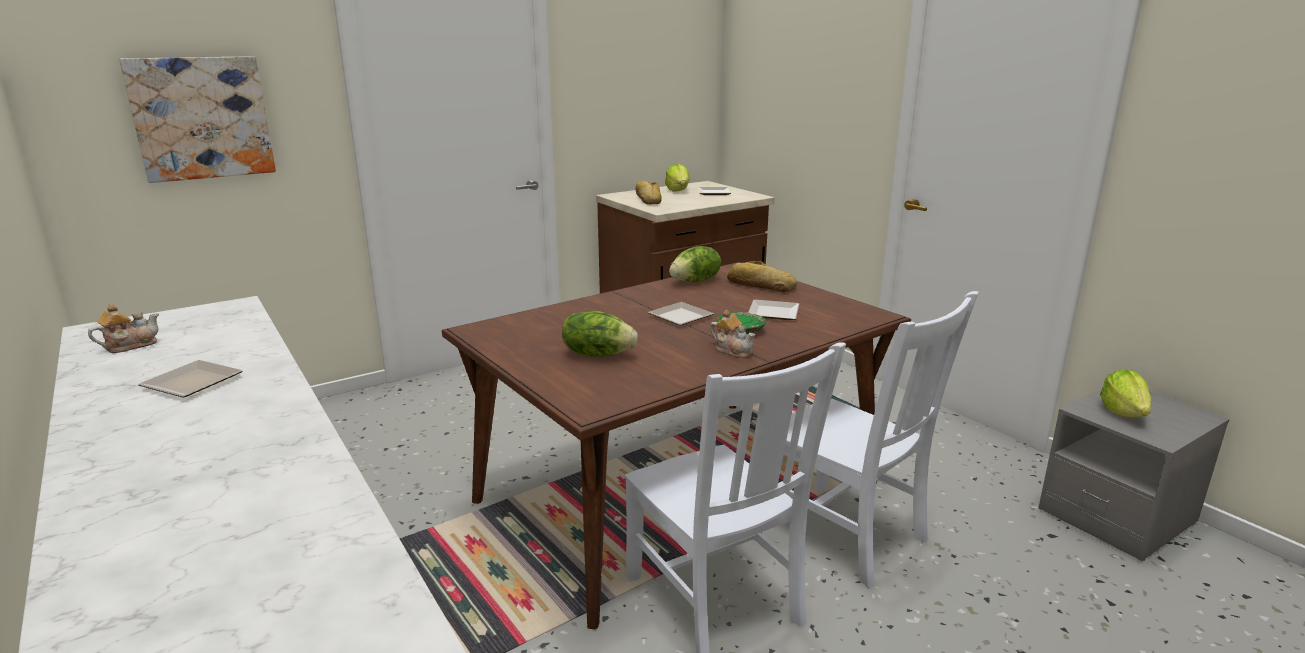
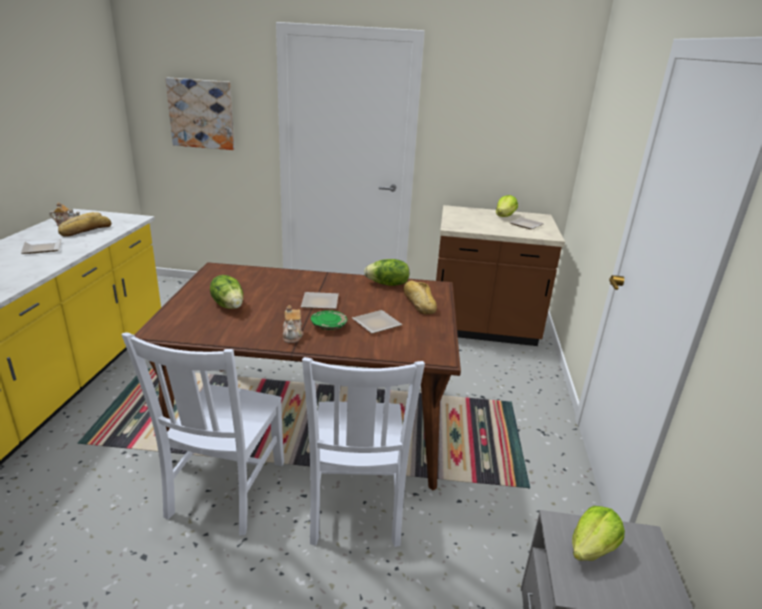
camera: 40 degrees right, 5 degrees up
(648, 199) = (465, 217): bread -> bread (85, 230)

